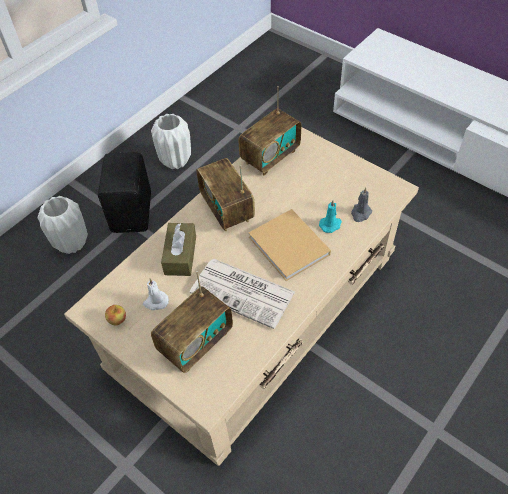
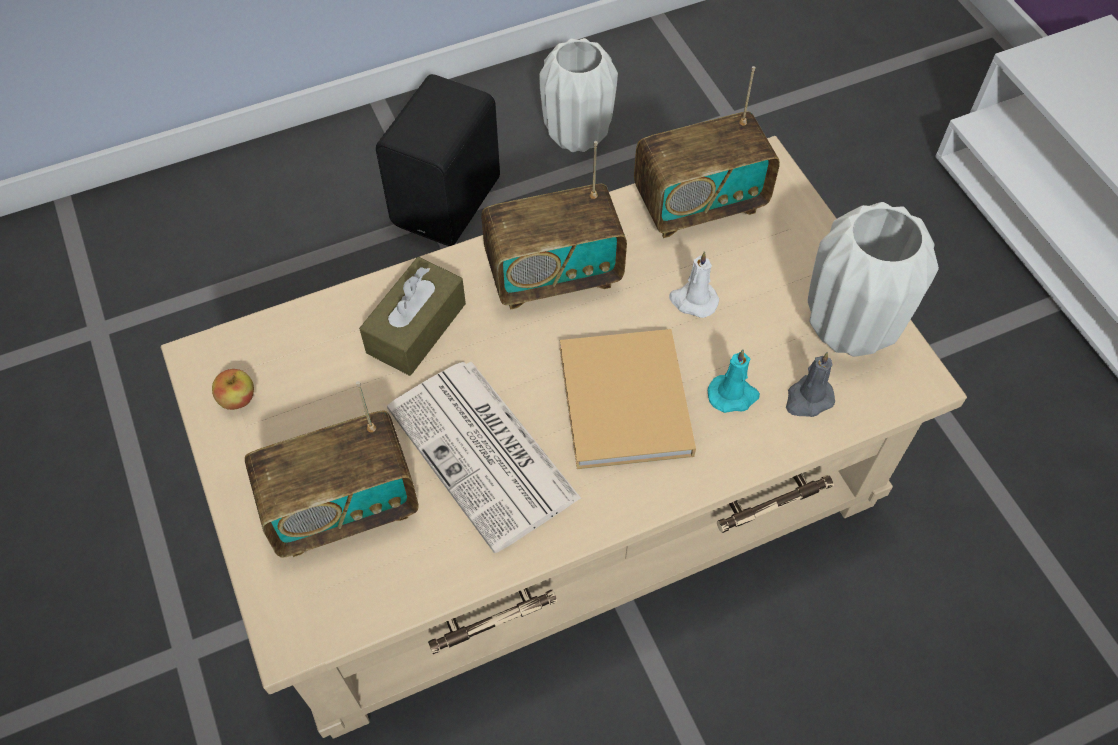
camera: 25 degrees right, 5 degrees up
(72, 243) = (317, 214): white vase -> white vase (849, 328)
(155, 302) = (321, 397): white candle -> white candle (693, 301)
(227, 209) = (553, 275): radio -> radio turned 105 degrees counterclockwise

